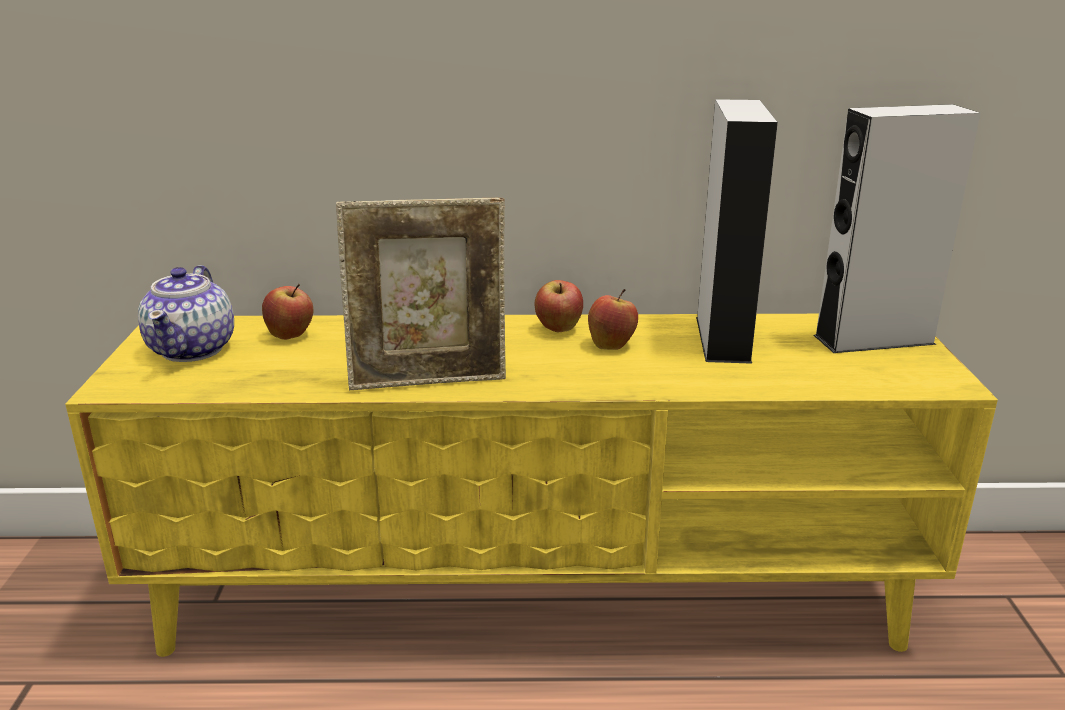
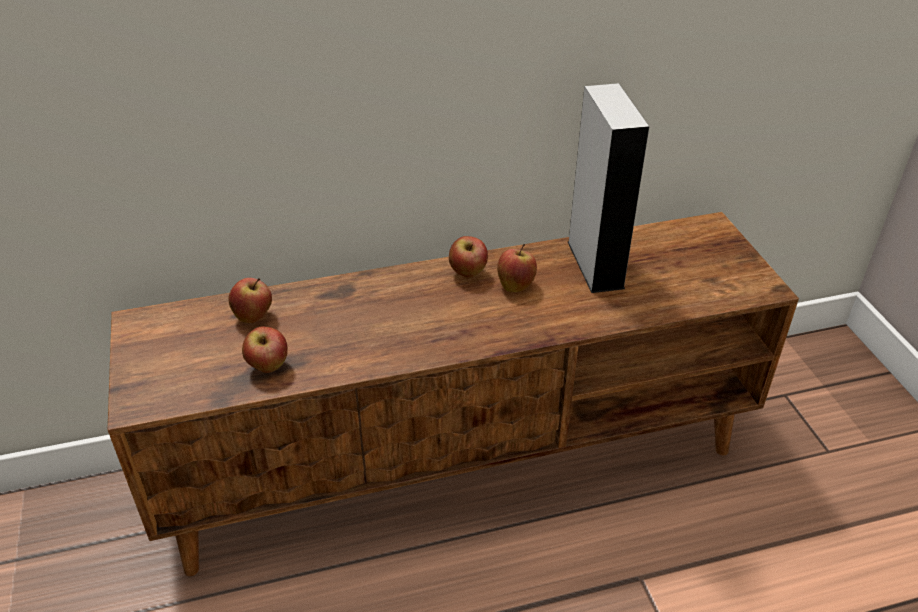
camera: 15 degrees left, 15 degrees up
(193, 349) = (179, 347): teapot -> none
(276, 376) = (268, 367): none -> apple
(429, 381) = (393, 350): picture frame -> none
(535, 595) = (460, 461): yellow tv stand -> brown tv stand
(873, 339) = (702, 247): grey speaker -> none

